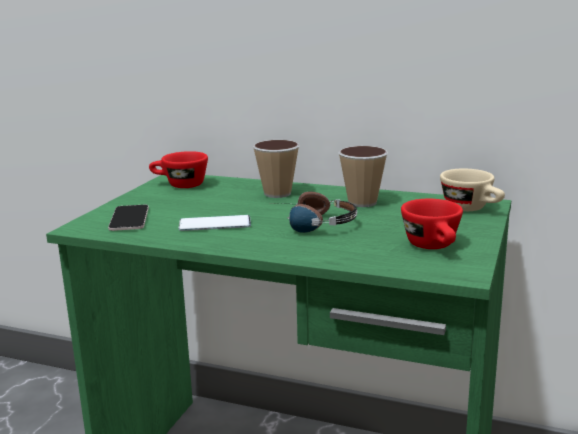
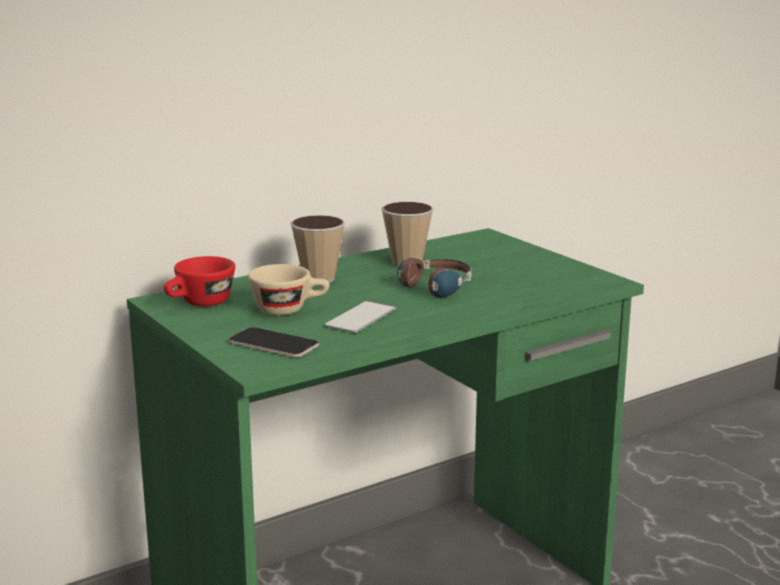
camera: 55 degrees left, 0 degrees up
(434, 247) = (549, 273): red cup -> none
(472, 209) = (489, 242): beige cup -> beige cup (289, 310)

